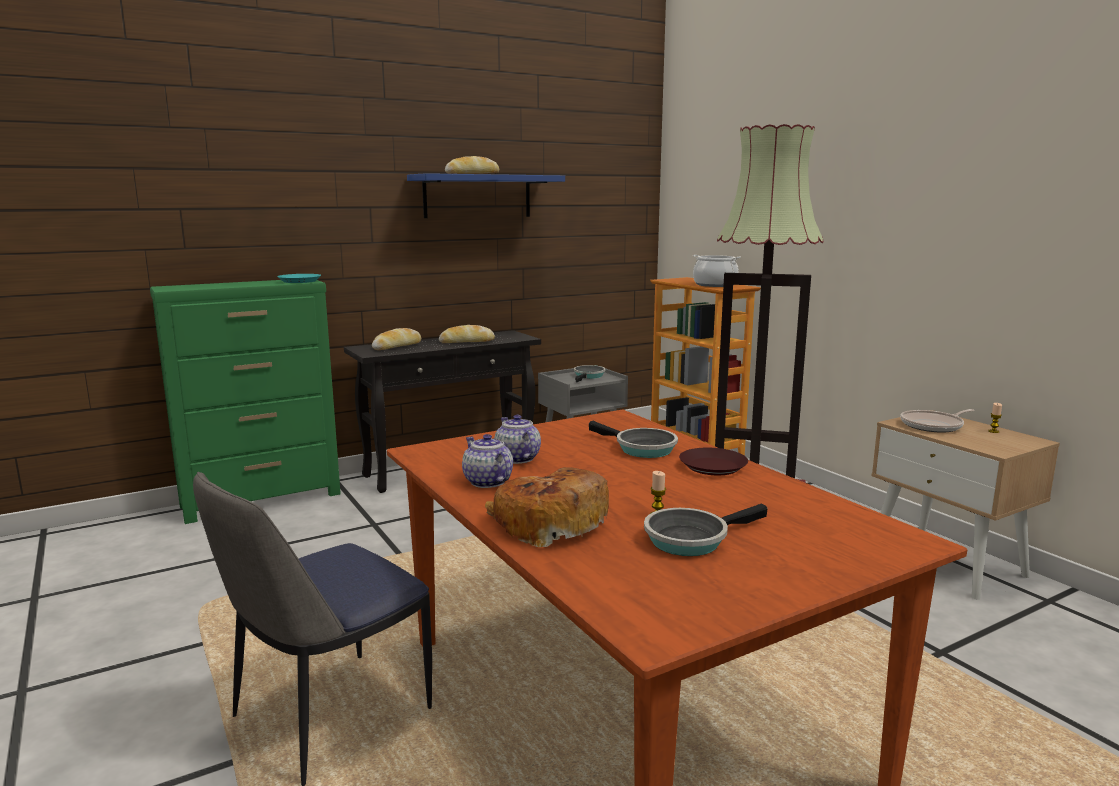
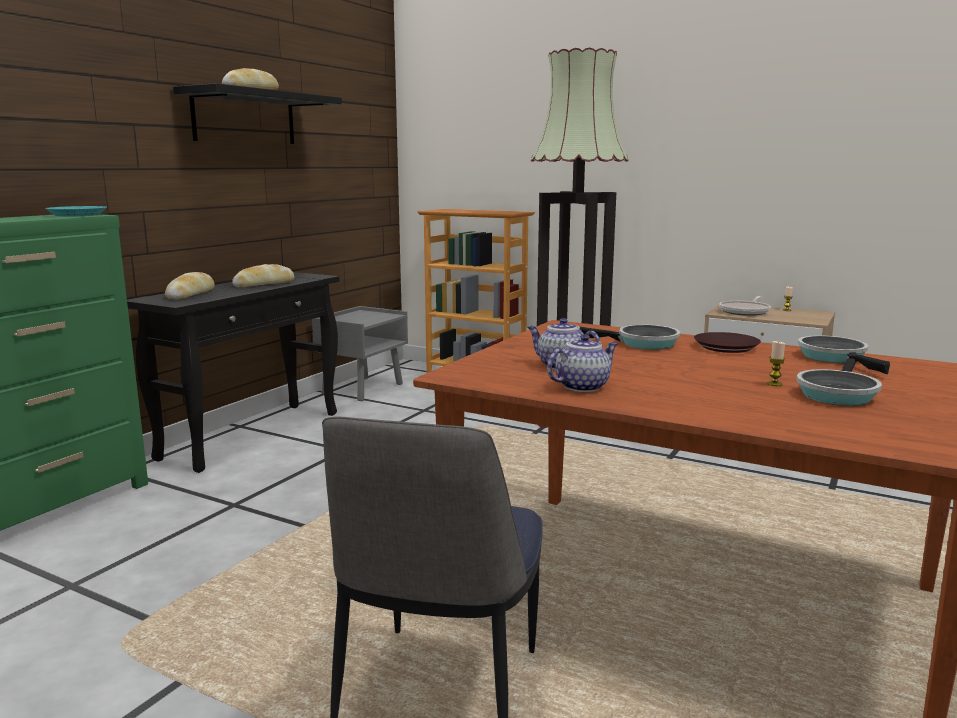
camera: 30 degrees left, 0 degrees up
(477, 196) = (245, 118): blue shelf -> black shelf
(486, 481) = (582, 386): teapot -> teapot turned 120 degrees clockwise
(549, 524) = (715, 405): bread -> none
(588, 376) = (365, 316): frying pan -> frying pan (835, 358)
(715, 285) = (491, 211): cooking pot -> none

